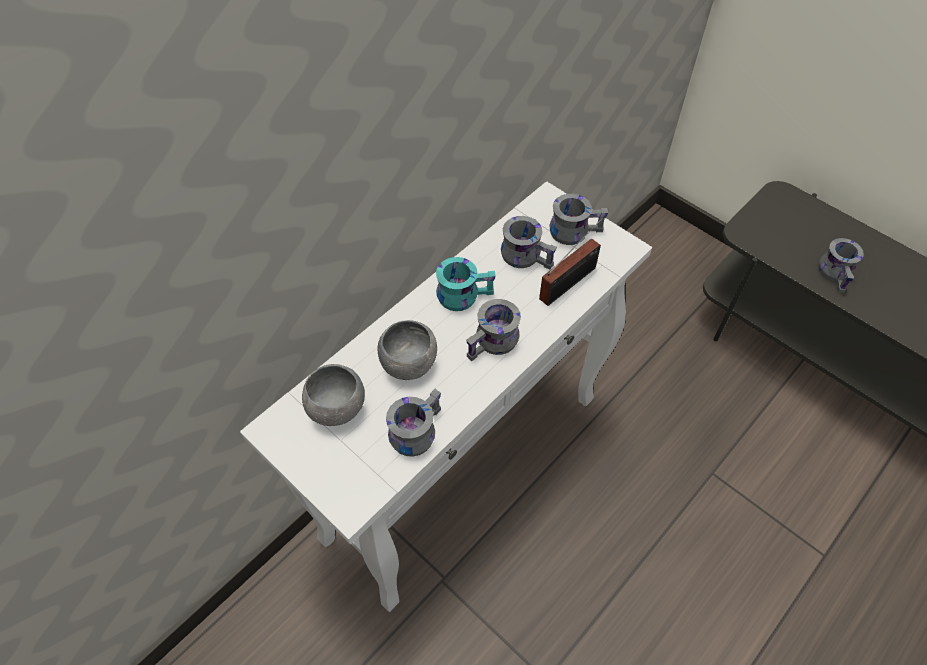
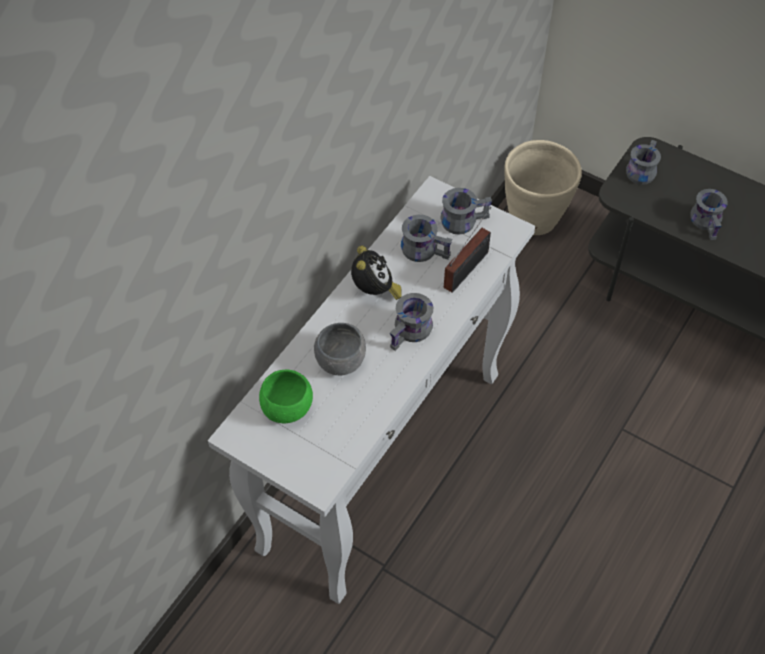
camera: 10 degrees left, 0 degrees up
(337, 407) = (287, 408): grey bowl -> green bowl
(414, 429) = (358, 416): grey mug -> grey mug (640, 170)
(463, 293) = (375, 291): turquoise mug -> alarm clock
(652, 254) = (534, 220): none -> beige planter

